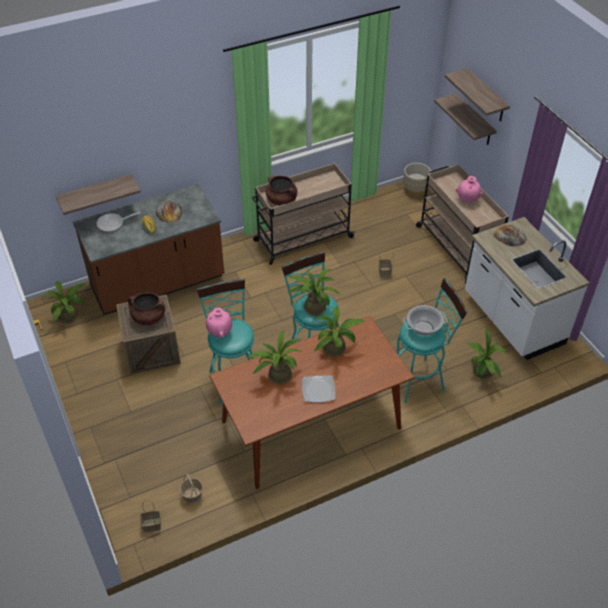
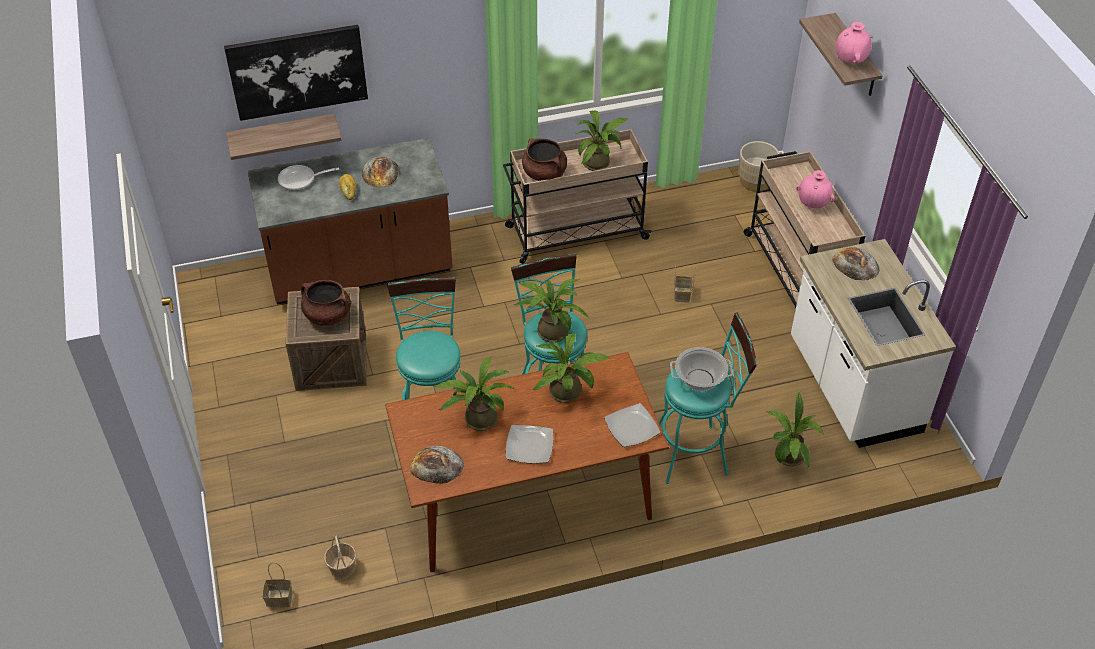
camera: 10 degrees right, 0 degrees up
(70, 316) = (232, 300): potted plant -> potted plant (599, 163)
(104, 146) = (297, 71): none -> picture
(220, 333) = (413, 349): pink vase -> pink vase (850, 62)
(256, 413) = (436, 465): none -> bread
(386, 366) = (632, 426): none -> plate
(474, 120) = (839, 90): shelf -> none

